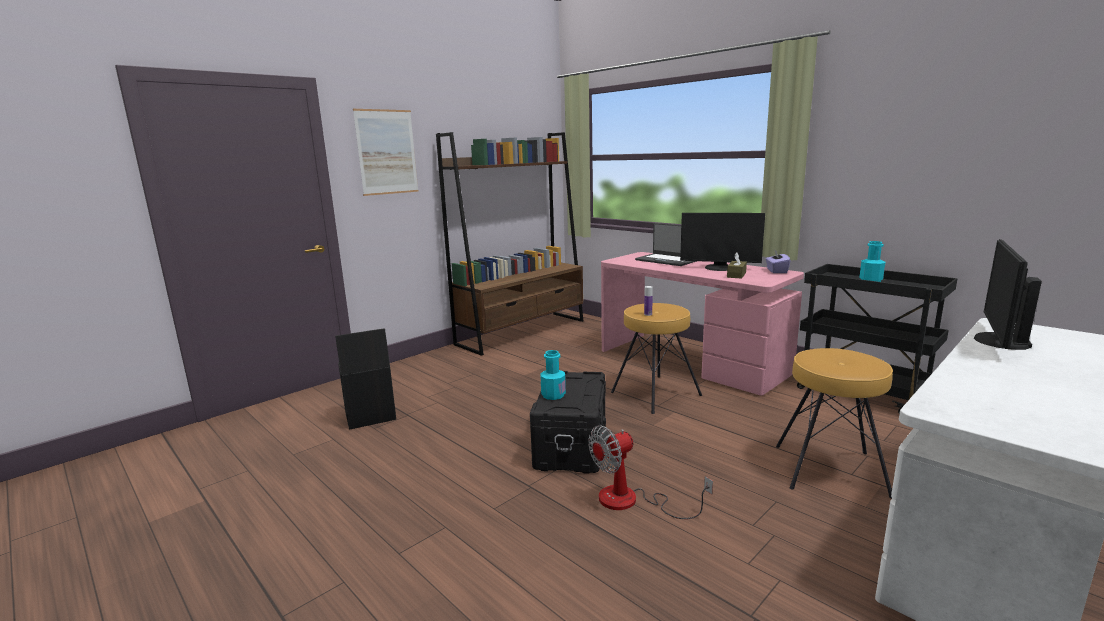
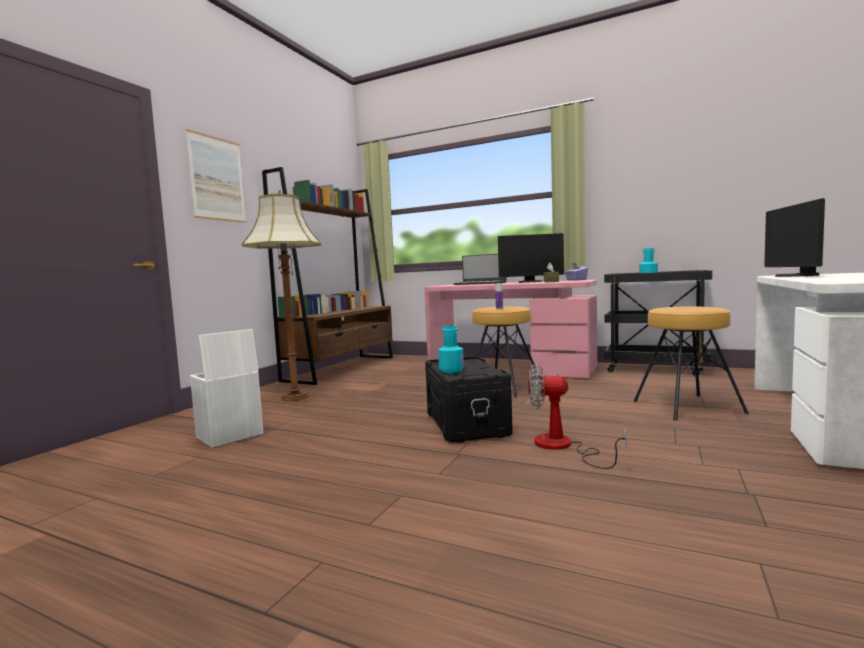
camera: 20 degrees left, 10 degrees down
(369, 417) = (229, 436): black storage box -> white storage box
(451, 372) = (293, 397): none -> floor lamp
(631, 501) = (562, 447): fan -> fan turned 60 degrees clockwise

